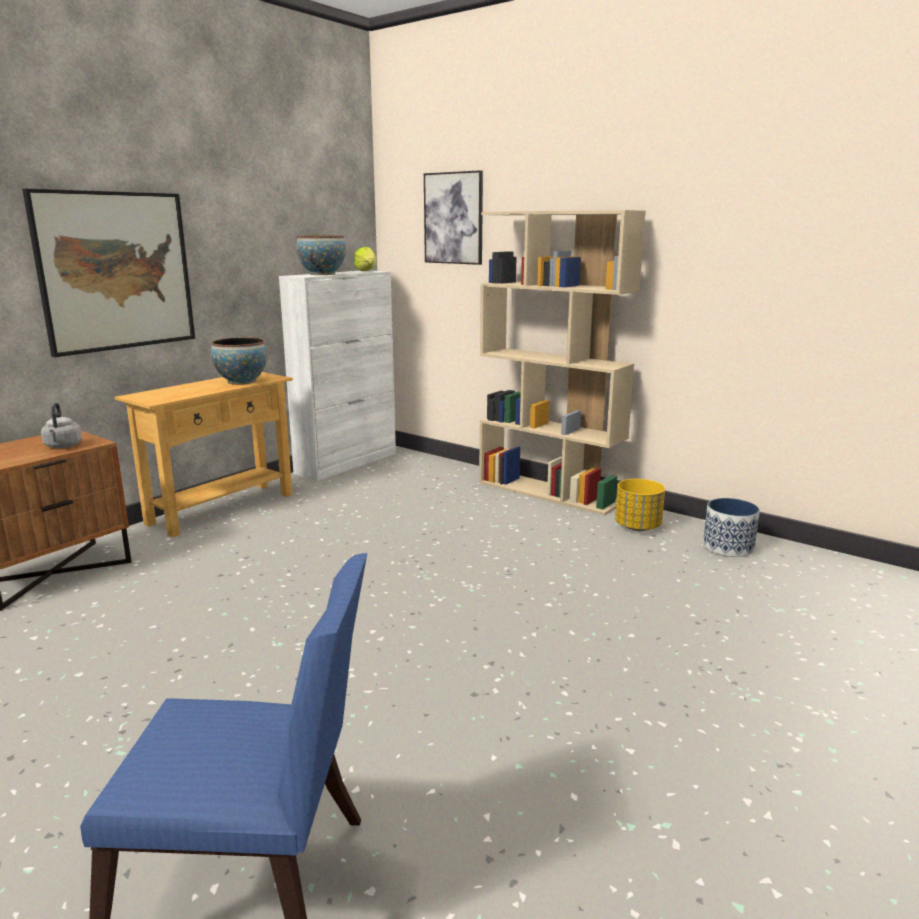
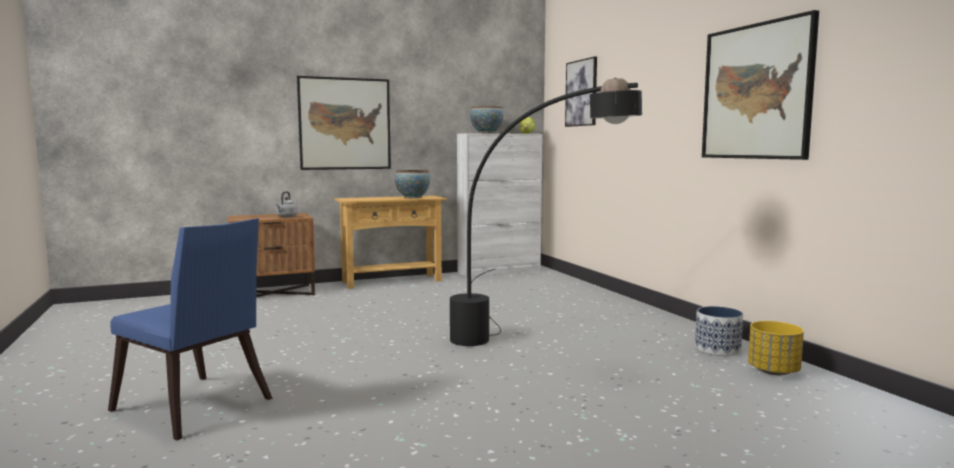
camera: 30 degrees right, 10 degrees down
(535, 589) = (521, 343): none -> black floor lamp
(549, 492) = (620, 302): beige bookcase -> none
(638, 527) = (659, 328): yellow planter -> yellow planter (774, 371)
(760, 246) = (756, 92): none -> picture

